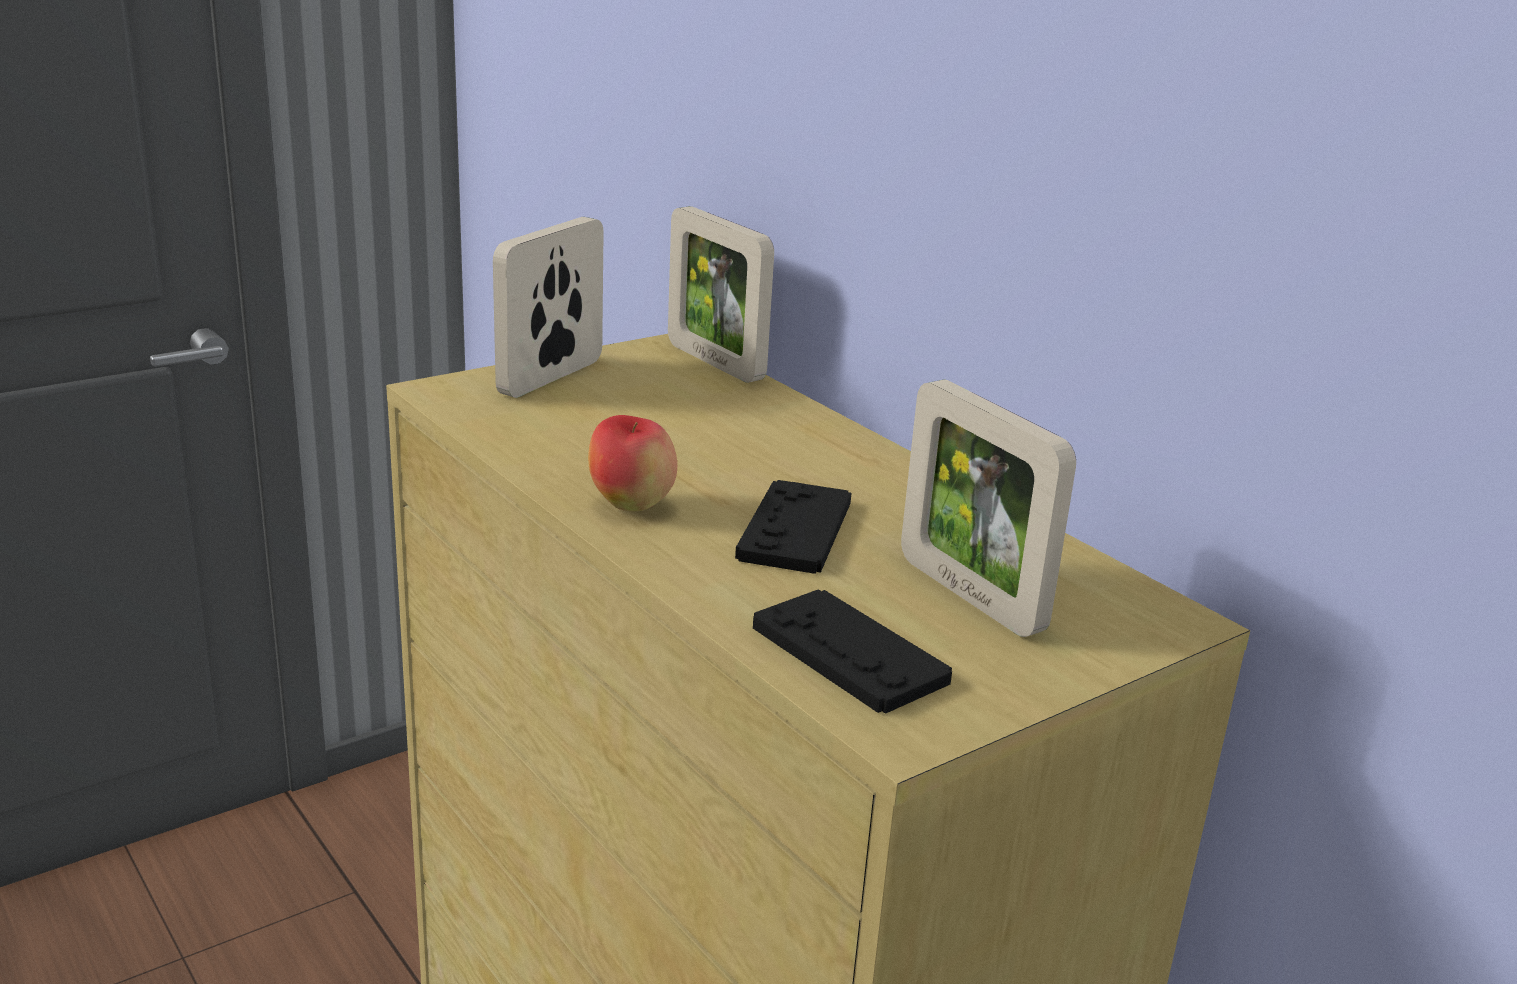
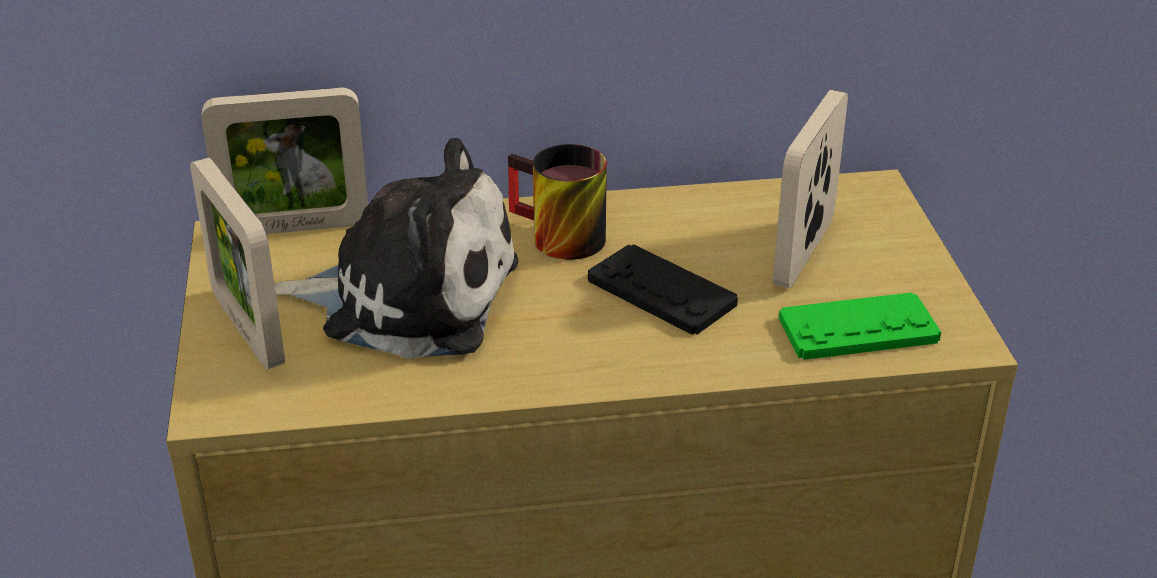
camera: 60 degrees left, 10 degrees up
(631, 506) = (568, 359): apple -> none
(660, 423) = (410, 296): none -> plush toy
(828, 463) = (554, 238): none -> mug
(849, 653) = (858, 329): black game controller -> green game controller
(970, 595) = (803, 252): picture frame -> picture frame turned 120 degrees clockwise

